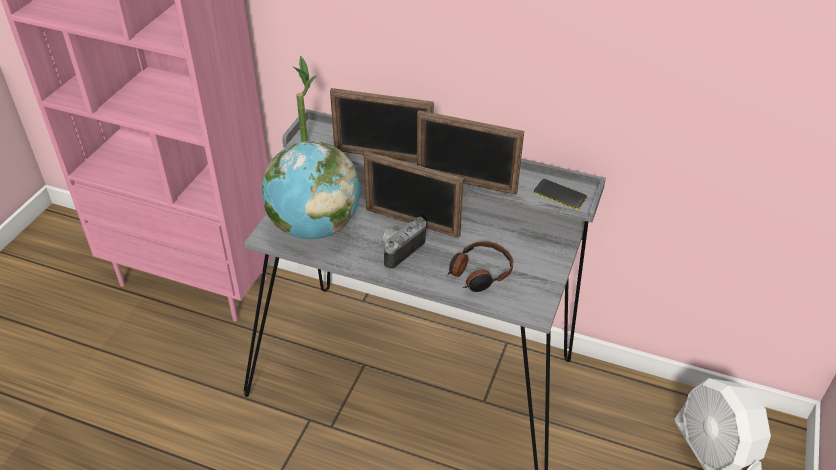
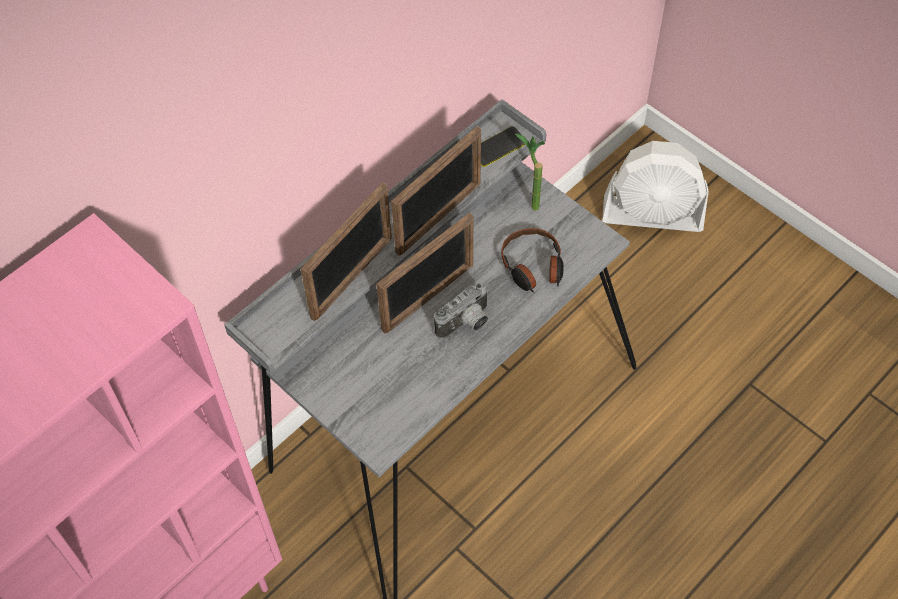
camera: 65 degrees left, 15 degrees up
(307, 139) = (277, 342): potted plant -> potted plant (528, 203)
(314, 227) = (388, 393): globe -> none
(399, 250) = (466, 324): camera -> camera turned 105 degrees counterclockwise

